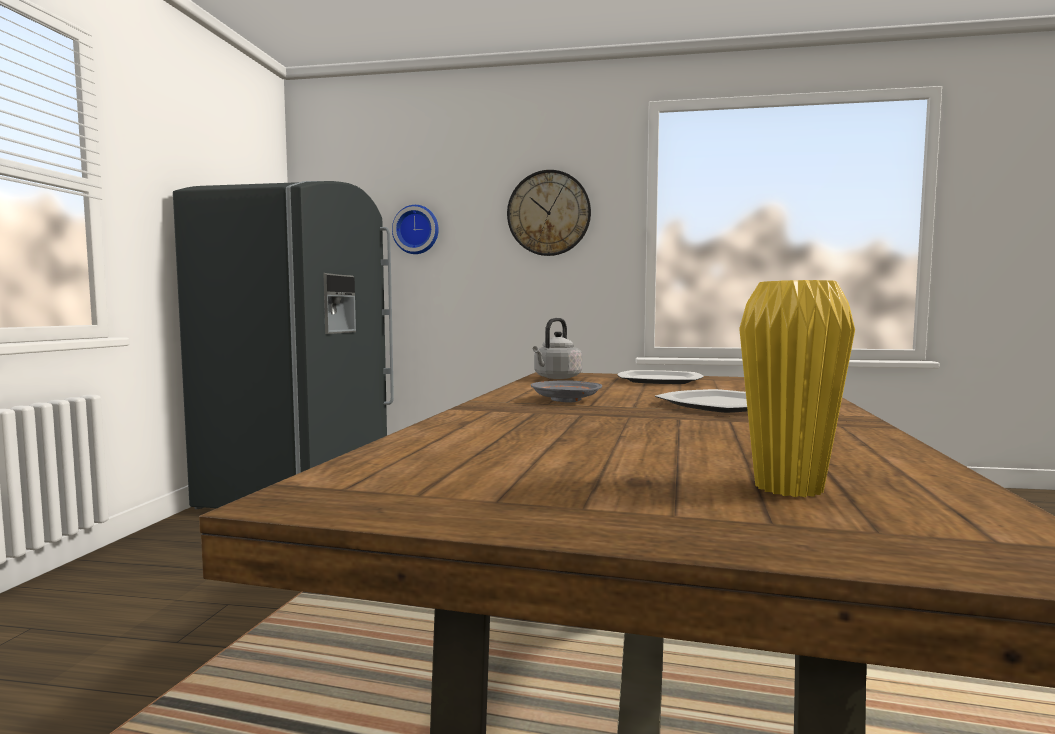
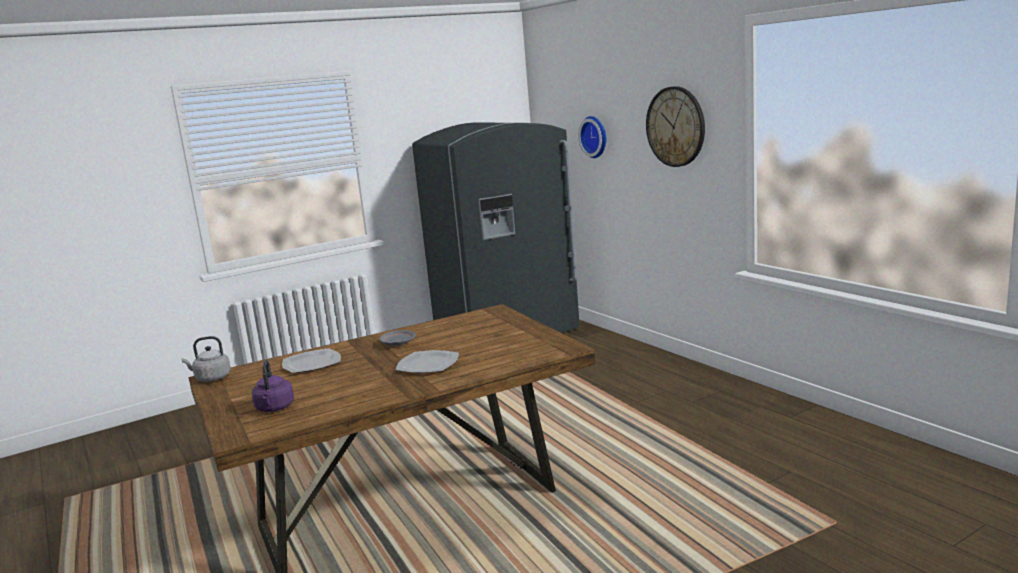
camera: 50 degrees right, 10 degrees up
(556, 378) = (477, 316): grey kettle -> grey kettle (211, 378)
(658, 380) = (508, 331): plate -> plate (312, 363)
(788, 488) = (274, 408): yellow vase -> purple kettle

